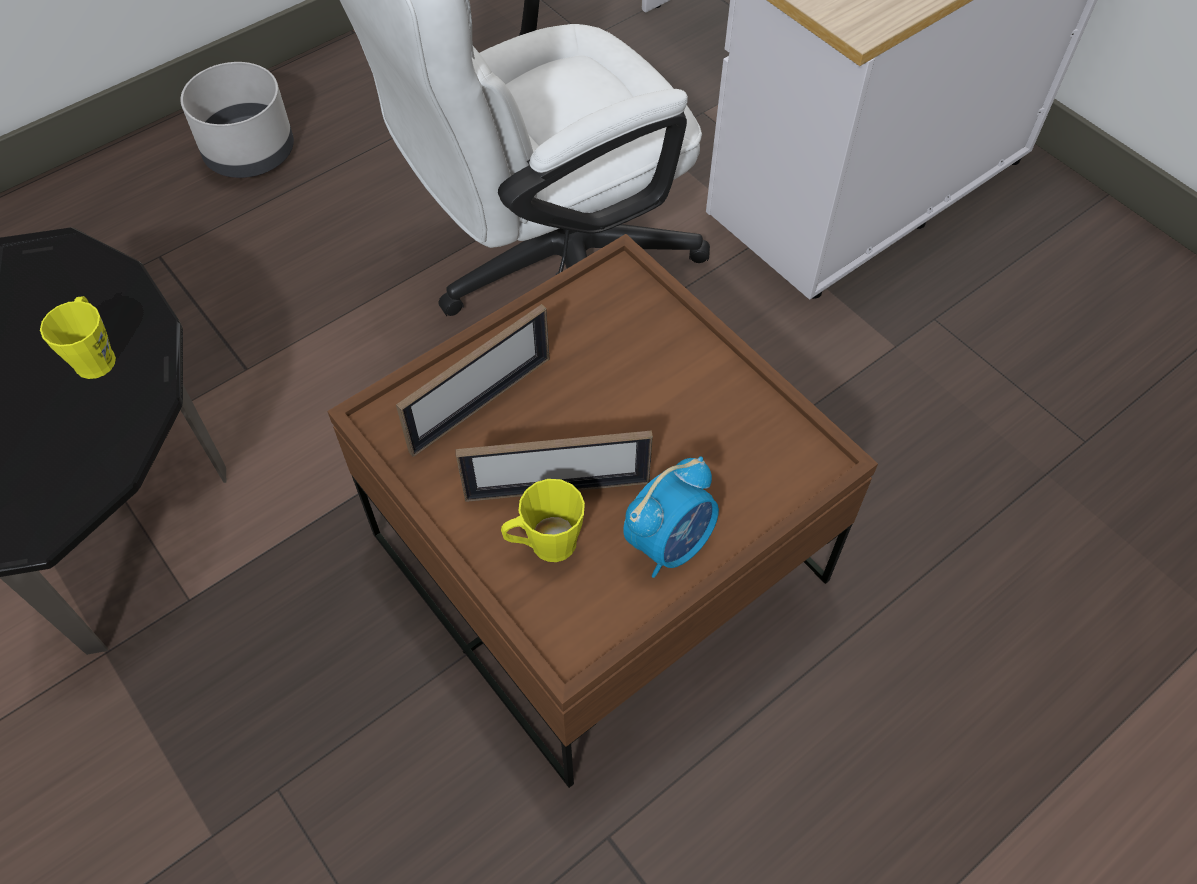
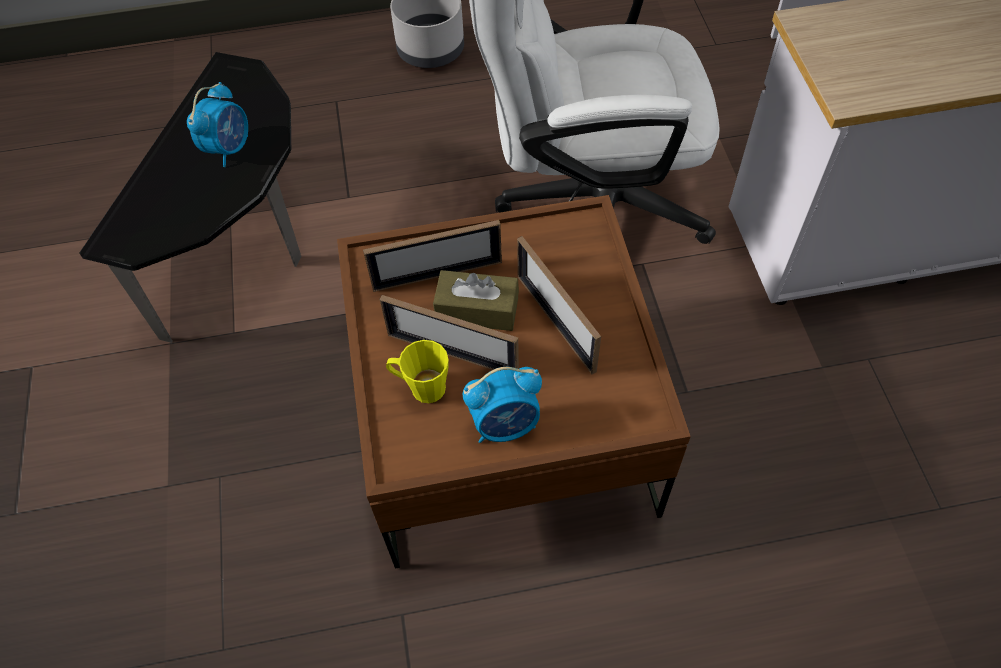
camera: 30 degrees right, 0 degrees up
(96, 355) = (229, 148): yellow mug -> alarm clock
(555, 425) = (477, 310): none -> brown tissue box
(654, 402) = (556, 322): none -> picture frame

